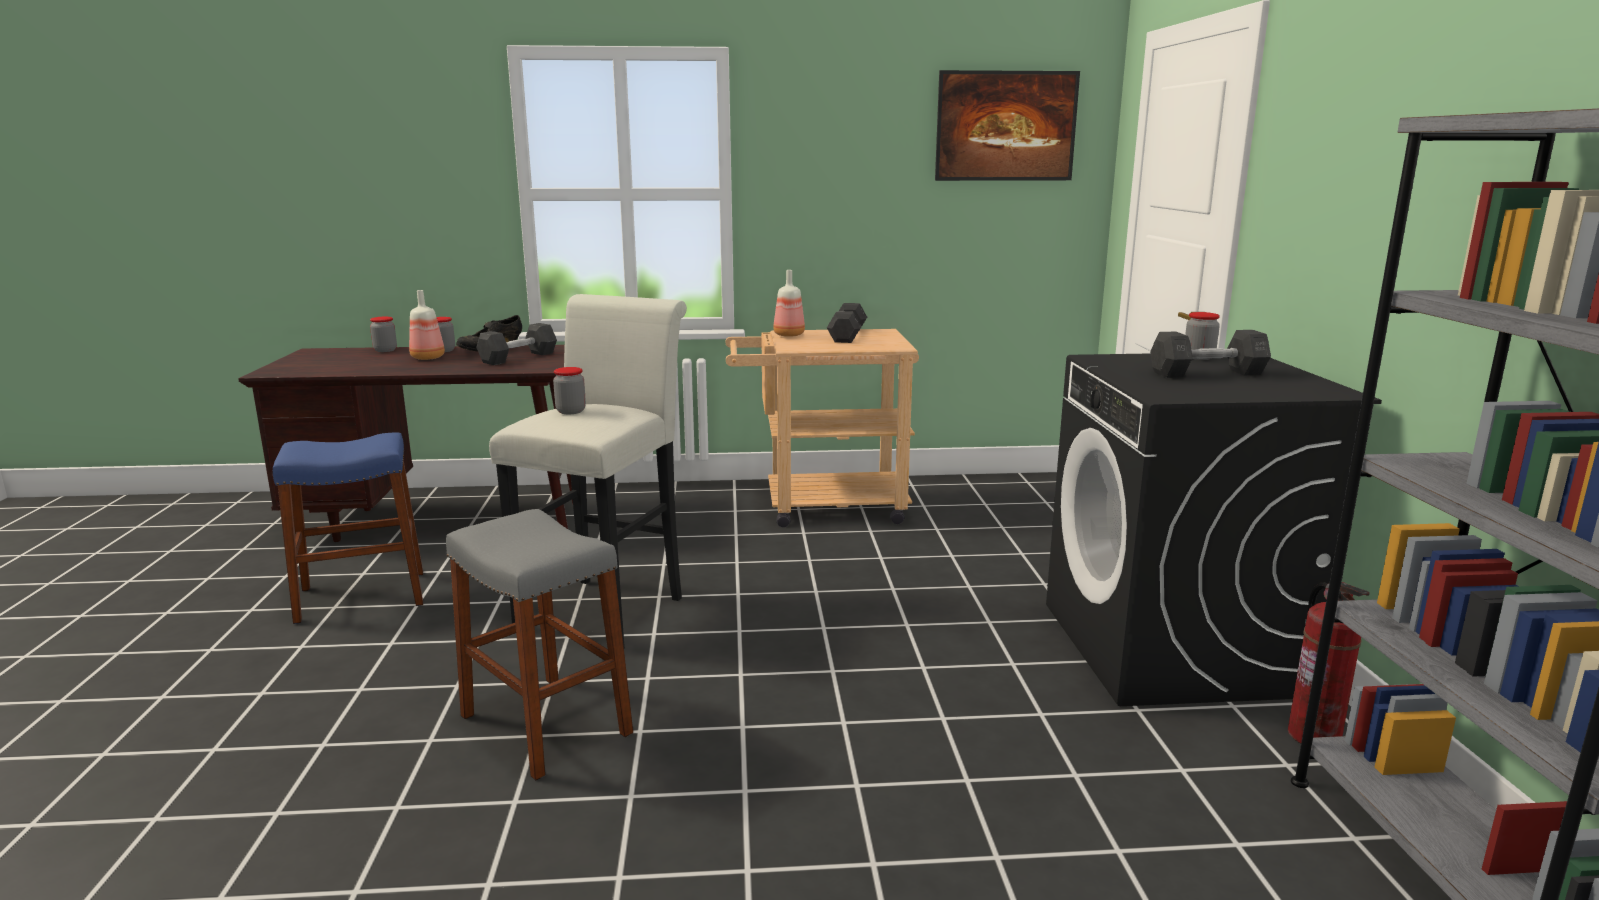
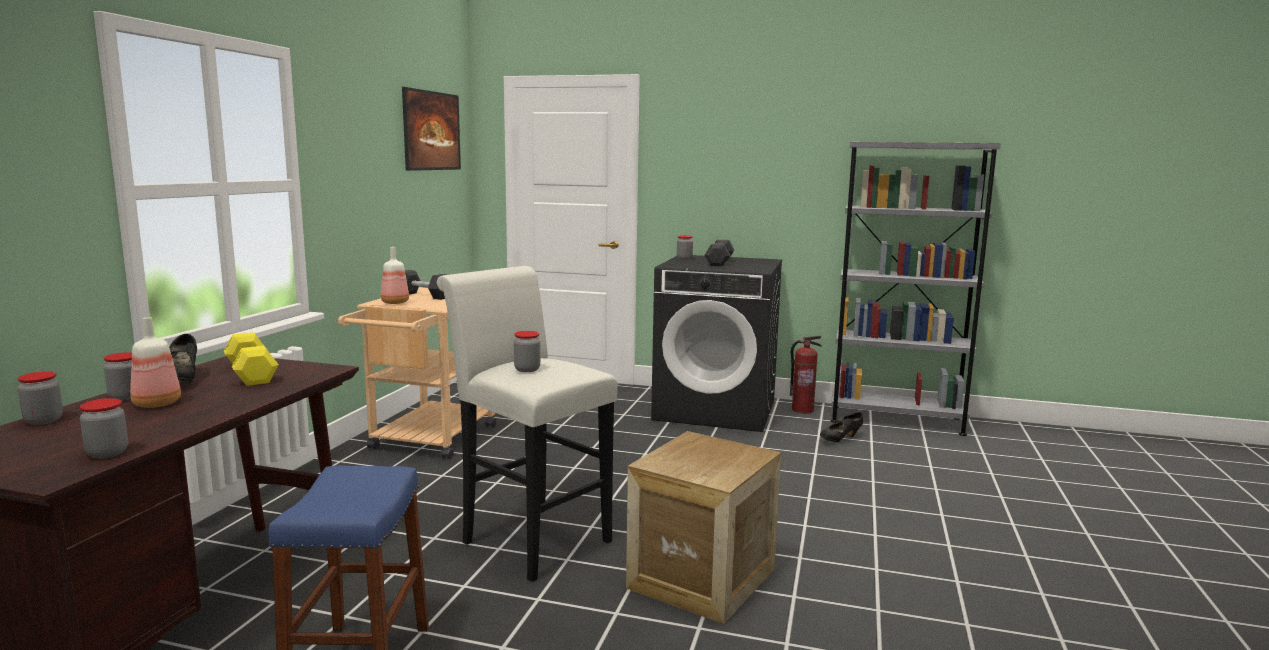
camera: 70 degrees left, 5 degrees down
(314, 371) = (107, 453): none -> jar
(518, 358) = (251, 374): grey dumbbell -> yellow dumbbell
(545, 725) = (702, 578): grey stool -> crate
(1191, 799) = (840, 439): none -> black shoe

